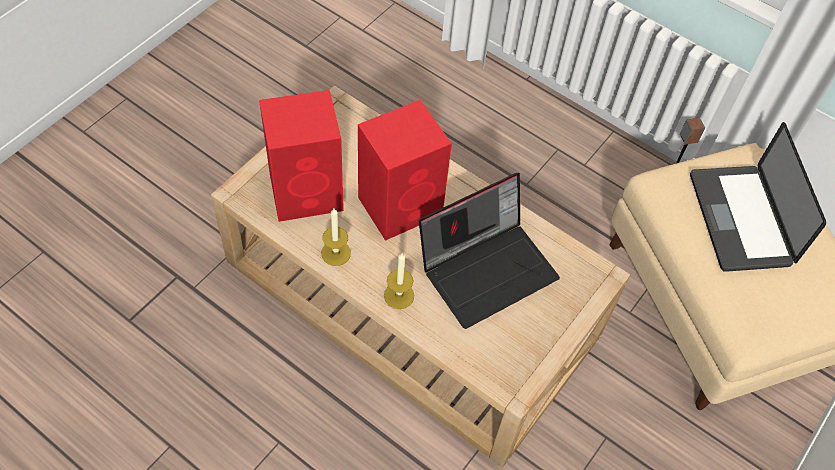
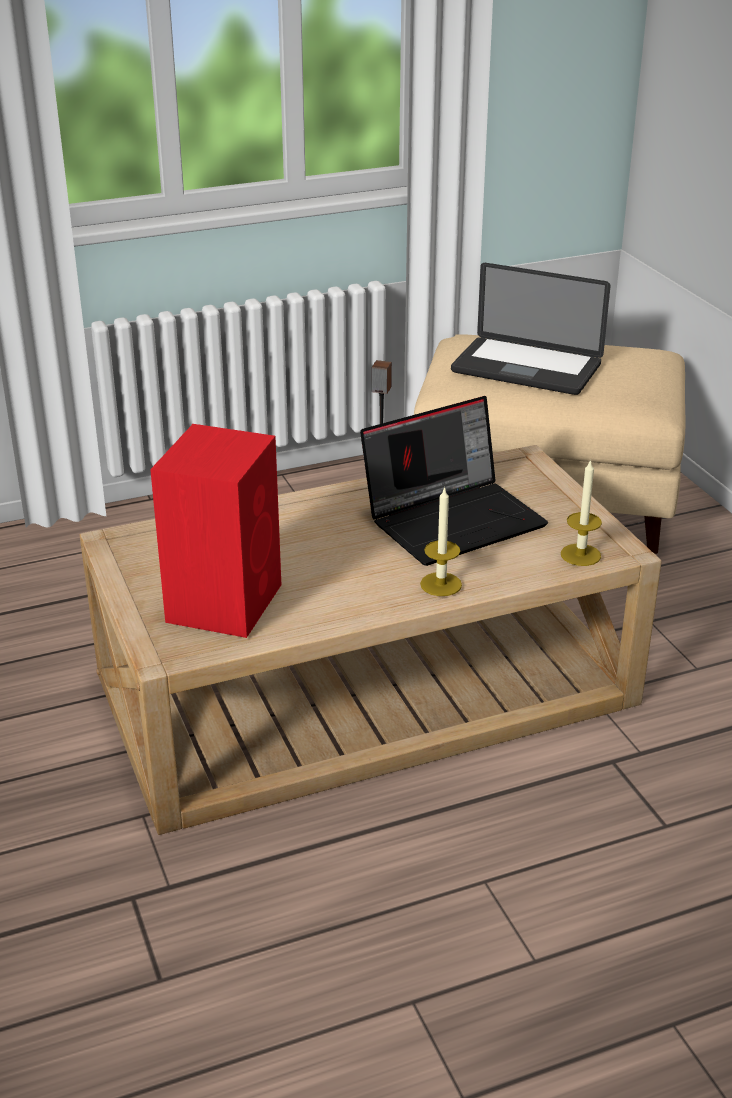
camera: 55 degrees left, 25 degrees down
(336, 253) = (338, 609): candle -> candle (580, 555)
(402, 205) = (314, 544): red speaker -> none
(487, 268) = (454, 519): laptop -> laptop turned 60 degrees clockwise

